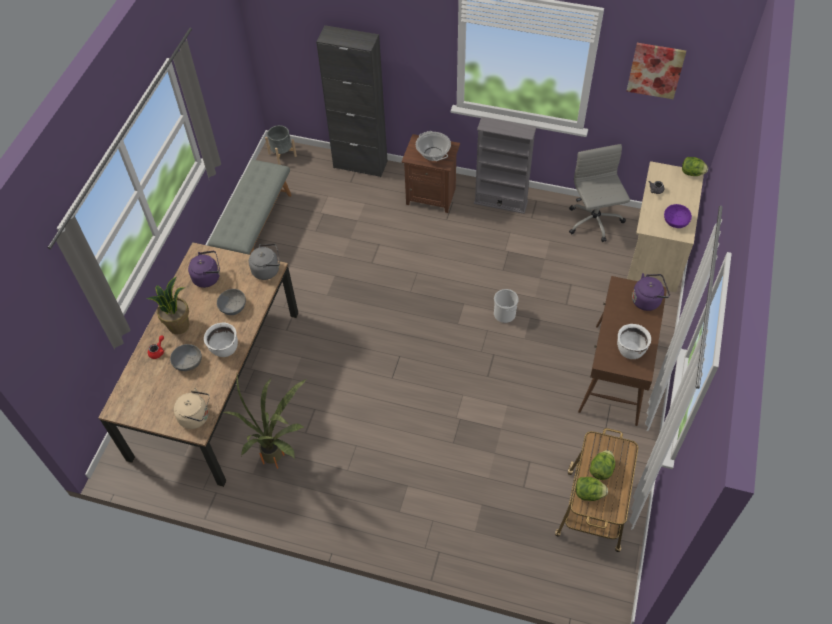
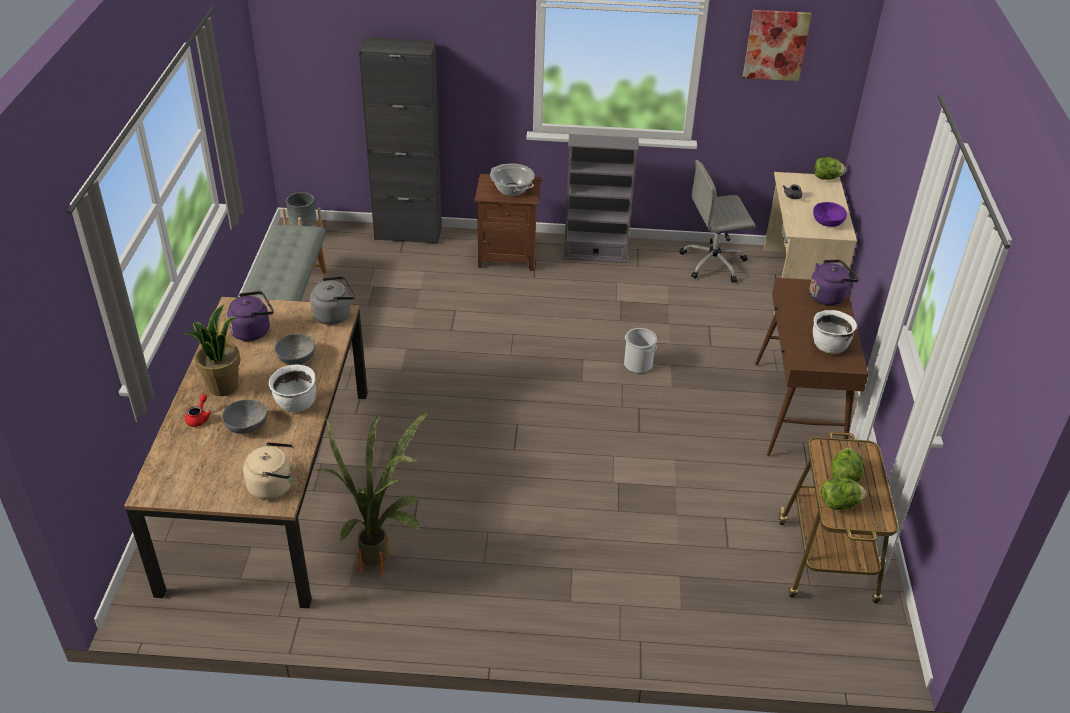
camera: 15 degrees left, 15 degrees down
(594, 222) = (714, 263): grey office chair -> grey office chair turned 75 degrees counterclockwise

